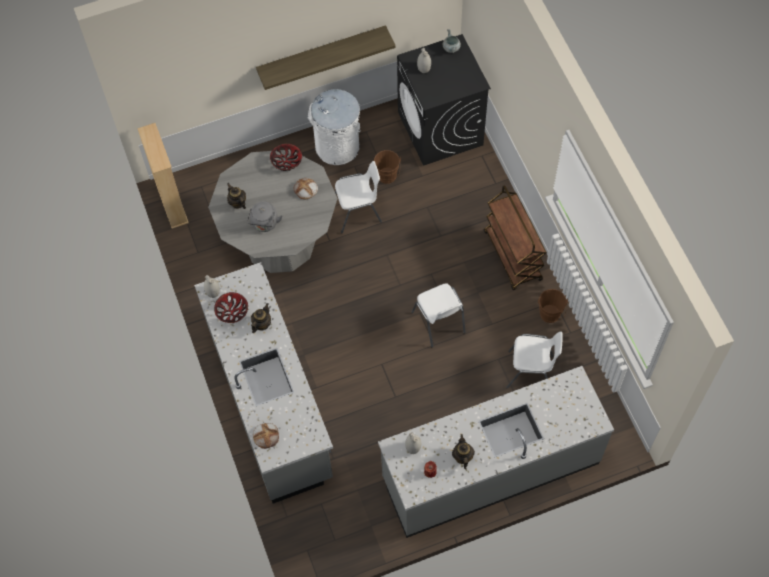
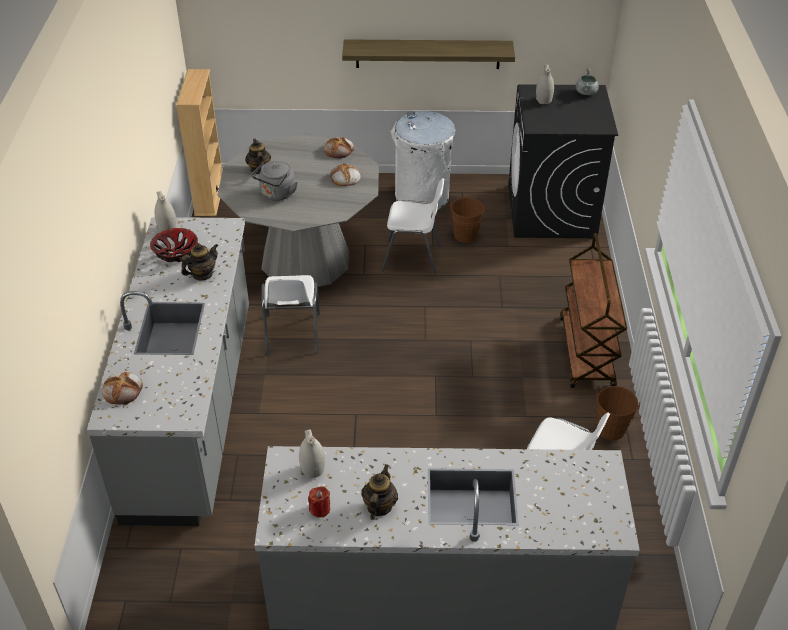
camera: 20 degrees right, 20 degrees down
(287, 161) = (339, 150): bowl -> bread
(439, 323) = (454, 394): white chair -> white chair (292, 335)

